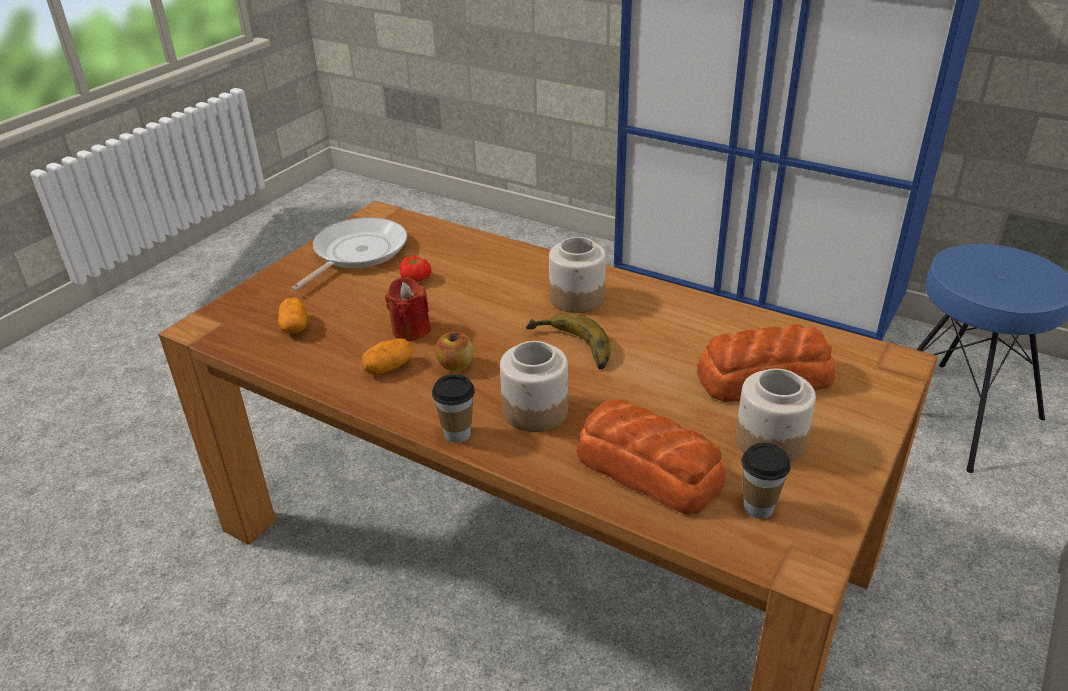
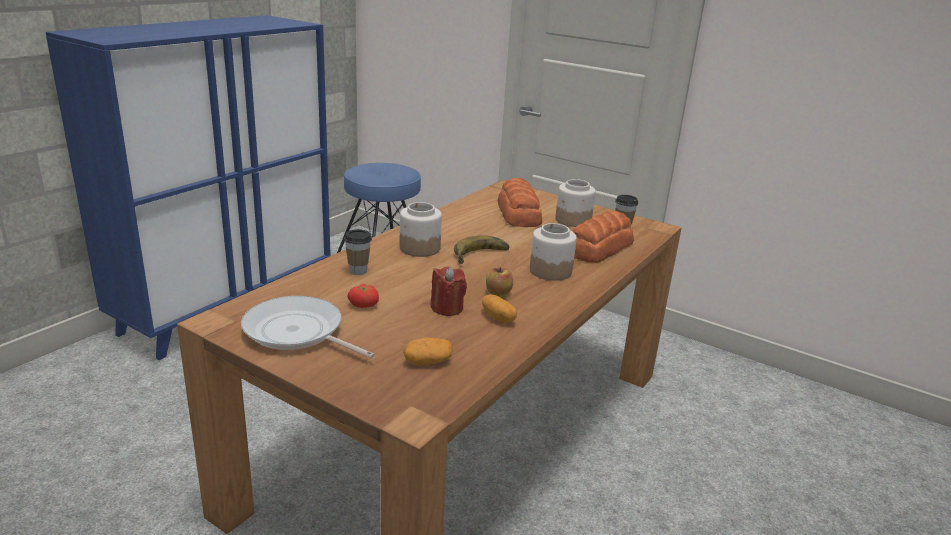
camera: 90 degrees left, 10 degrees down
(457, 434) = (575, 295): cup -> cup (358, 271)

